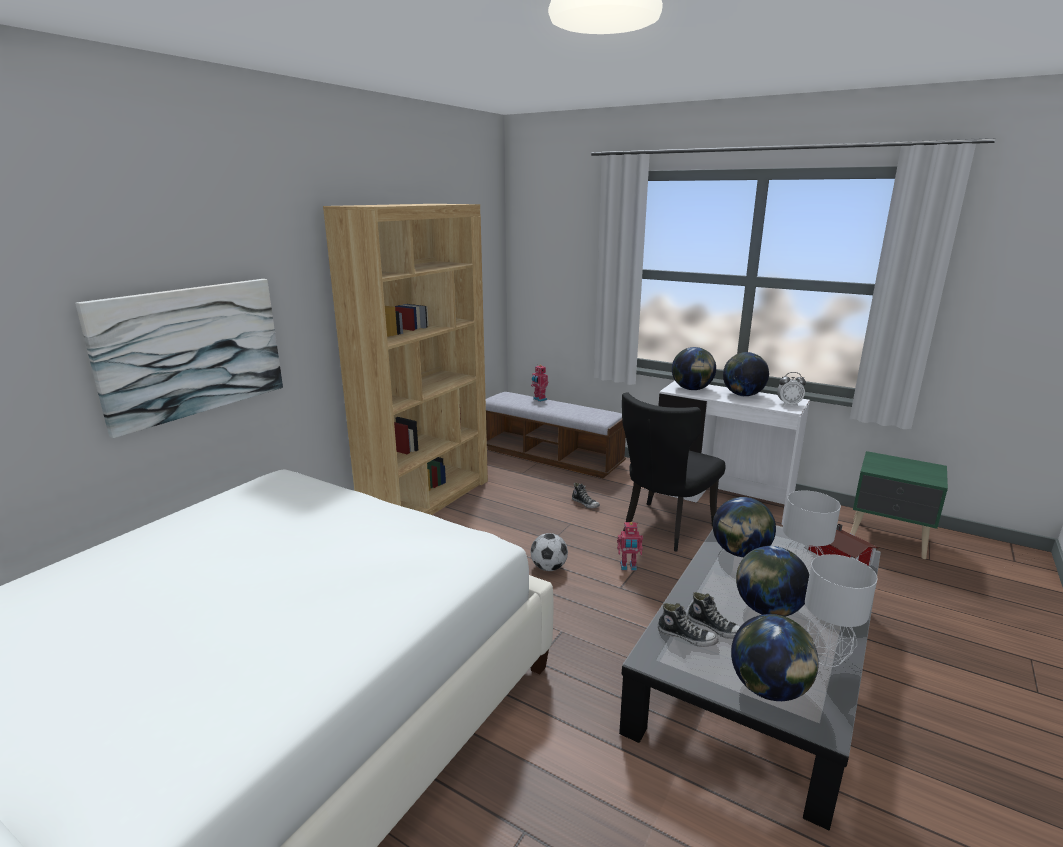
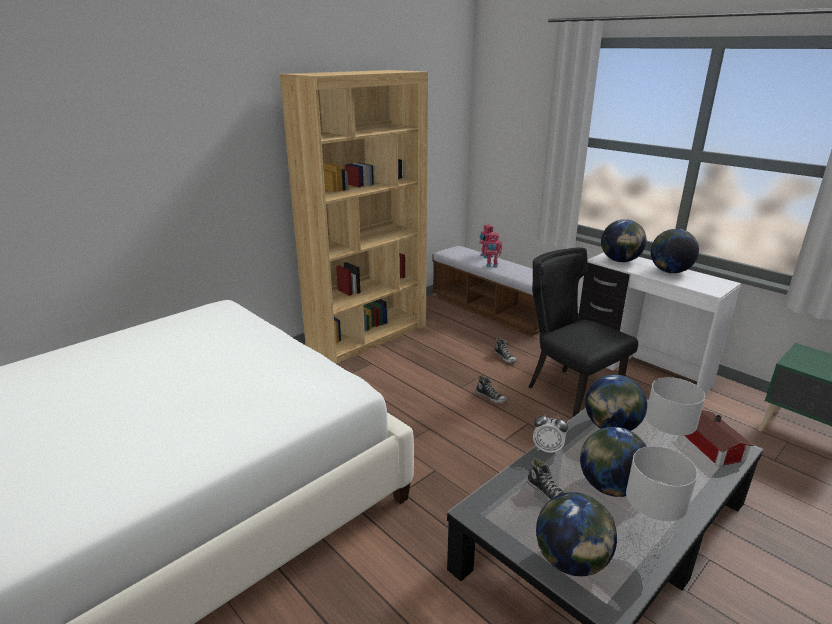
camera: 15 degrees right, 5 degrees up
(192, 351) = (160, 197): picture -> none
(549, 568) = (447, 412): football -> none
(628, 567) = (519, 422): toy robot -> toy robot (492, 266)
(663, 528) = (569, 391): black chair -> black chair turned 90 degrees clockwise
(687, 637) = (518, 498): shoe -> shoe (491, 397)
(788, 404) = (713, 286): alarm clock -> alarm clock (547, 449)

